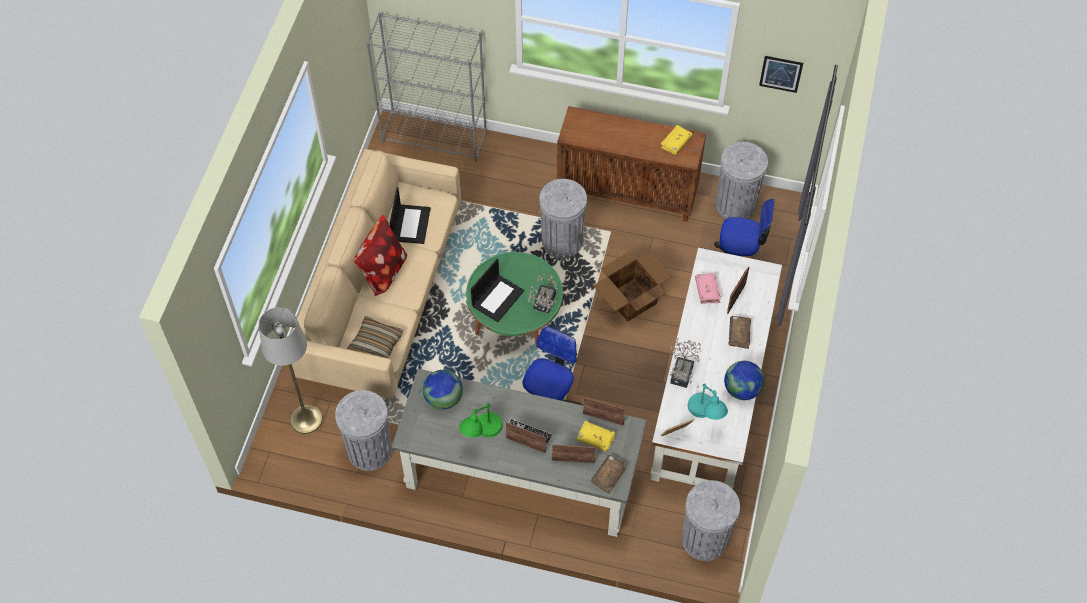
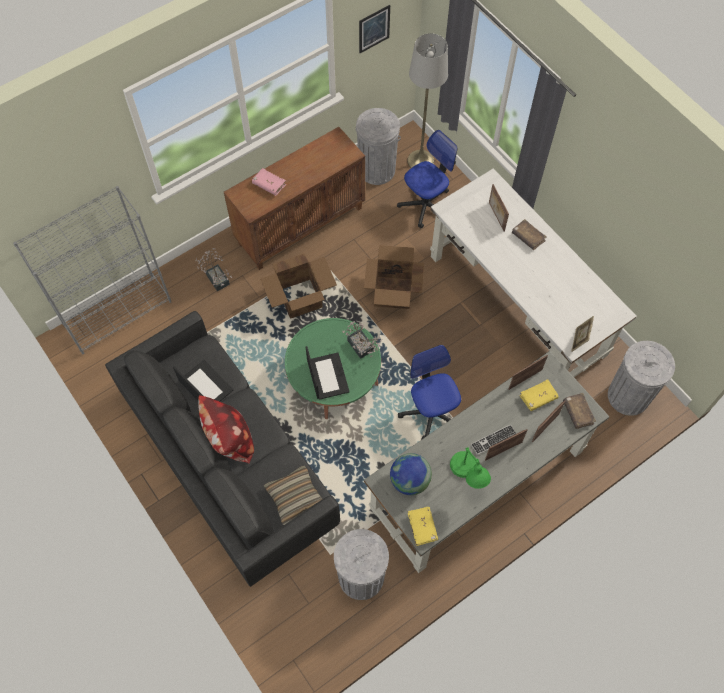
camera: 50 degrees left, 5 degrees up
(306, 419) = (288, 606): grey floor lamp -> grey floor lamp (420, 161)
(384, 297) = (230, 460): beige sofa -> black sofa
(562, 242) = (301, 299): grey trash can -> cardboard box
(676, 143) = (328, 150): yellow book -> yellow book (422, 527)
(683, 371) = (528, 296): potted plant -> potted plant (216, 277)
(705, 416) = (579, 310): turquoise table lamp -> none
(707, 291) = (473, 229): pink book -> pink book (269, 185)
(742, 389) = (576, 270): globe -> none

